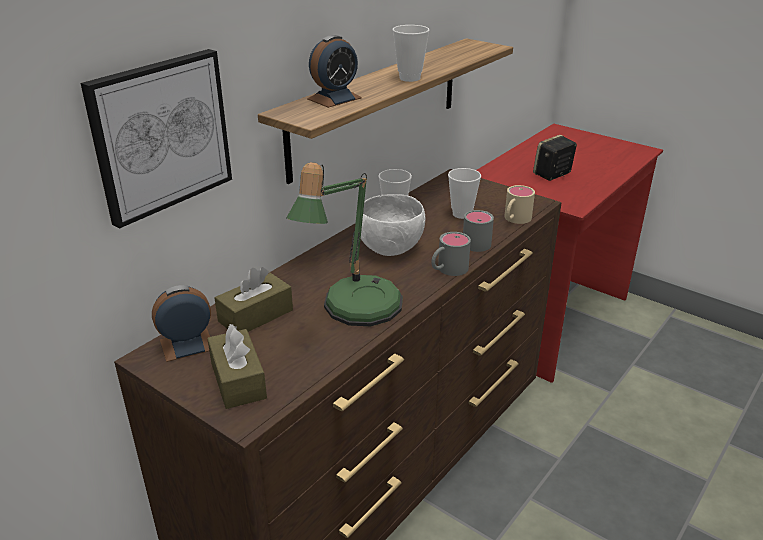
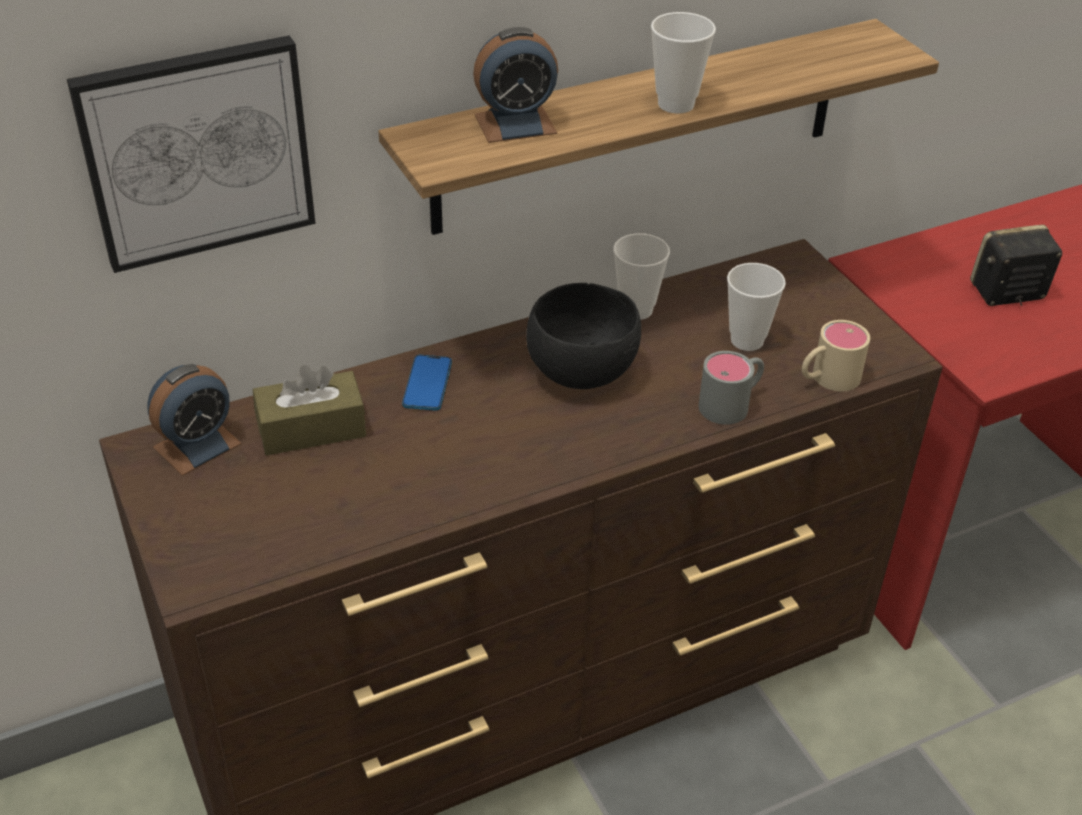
camera: 25 degrees right, 10 degrees up
(187, 345) = (197, 445): alarm clock -> alarm clock turned 135 degrees clockwise
(238, 380) = (222, 525): brown tissue box -> none
(308, 276) = (427, 384): none -> phone
(355, 311) = (449, 468): table lamp -> none
(390, 249) = (580, 373): white bowl -> black bowl
(447, 270) = (638, 442): grey mug -> none

